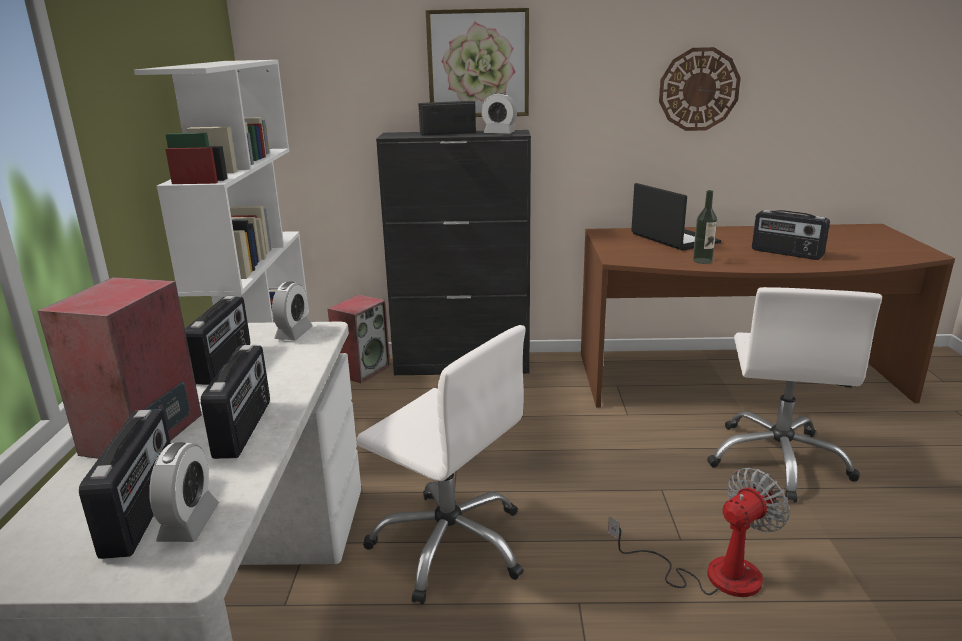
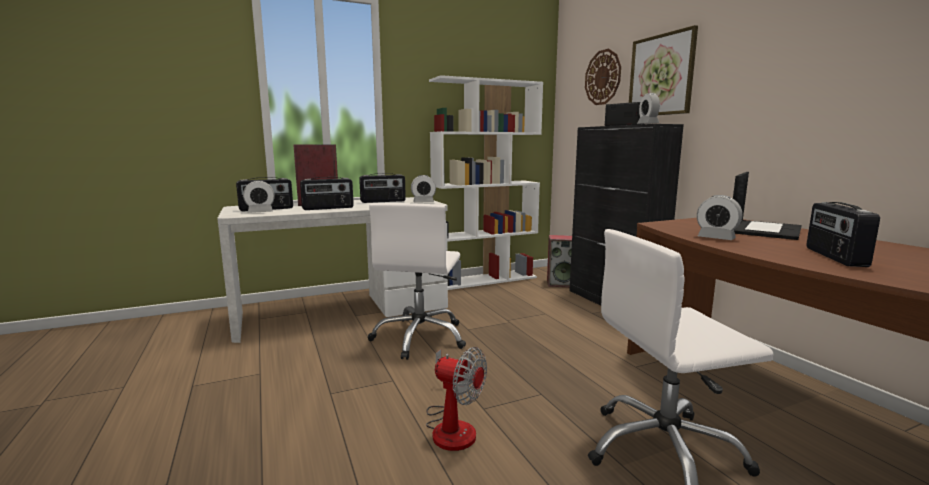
camera: 65 degrees right, 10 degrees down
(698, 89) = (853, 77): wall clock -> wall clock (603, 77)
(702, 261) = (716, 238): bottle -> alarm clock

